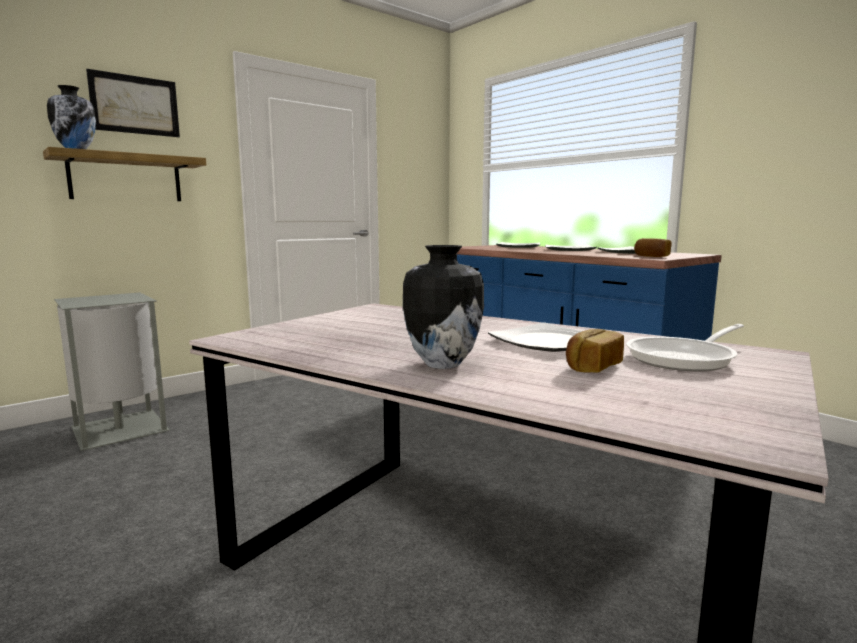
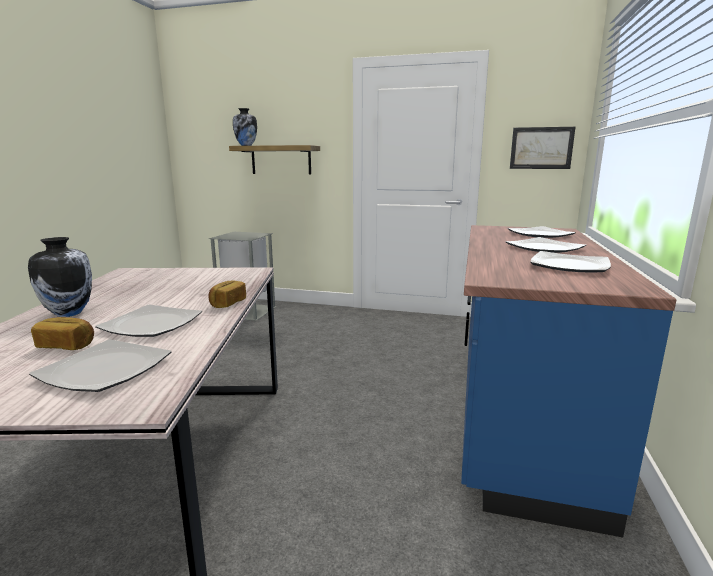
camera: 55 degrees right, 5 degrees up
(135, 105) = (288, 111): picture -> picture (541, 148)
(651, 256) = (517, 276): bread -> bread (227, 303)
(685, 358) = (105, 370): frying pan -> plate

